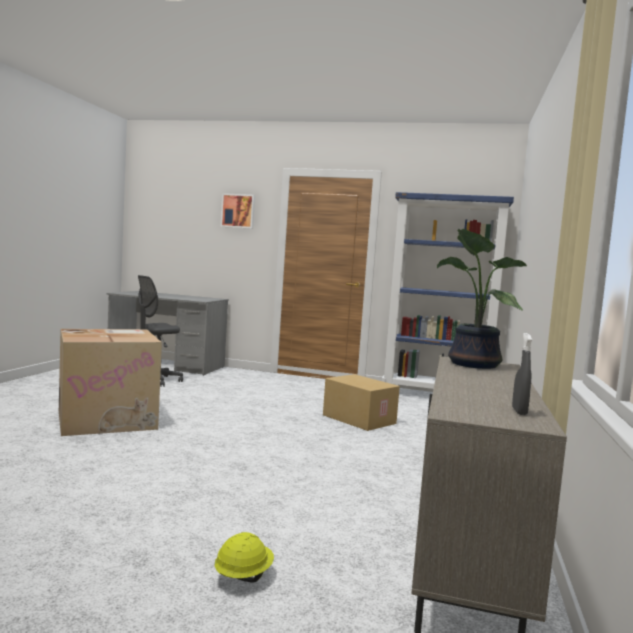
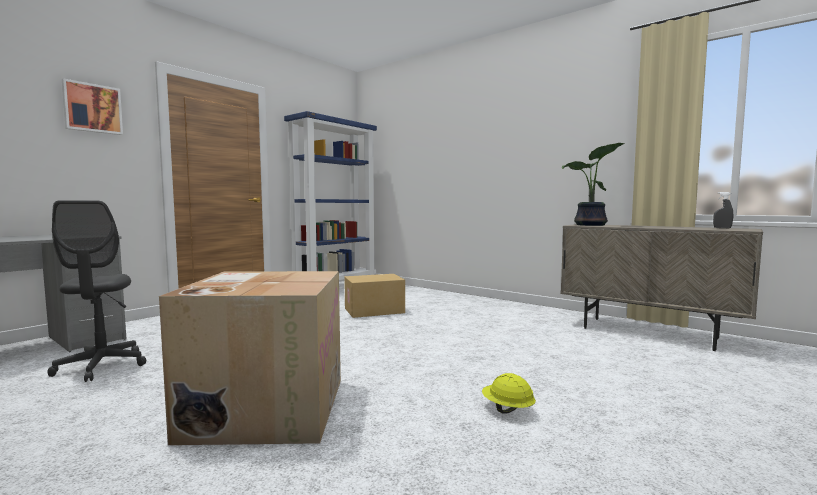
camera: 65 degrees left, 0 degrees up
(243, 576) = (681, 379): yellow hard hat -> yellow hard hat (507, 409)

